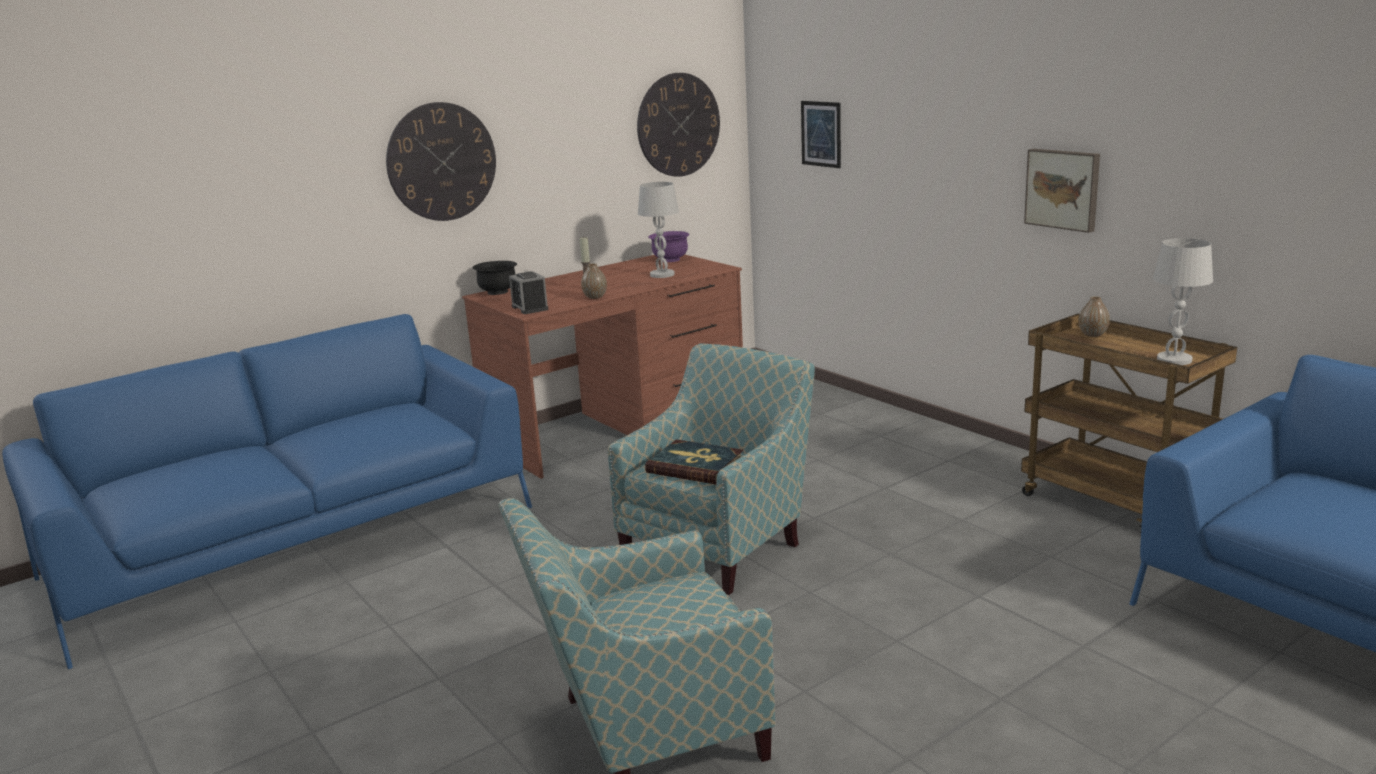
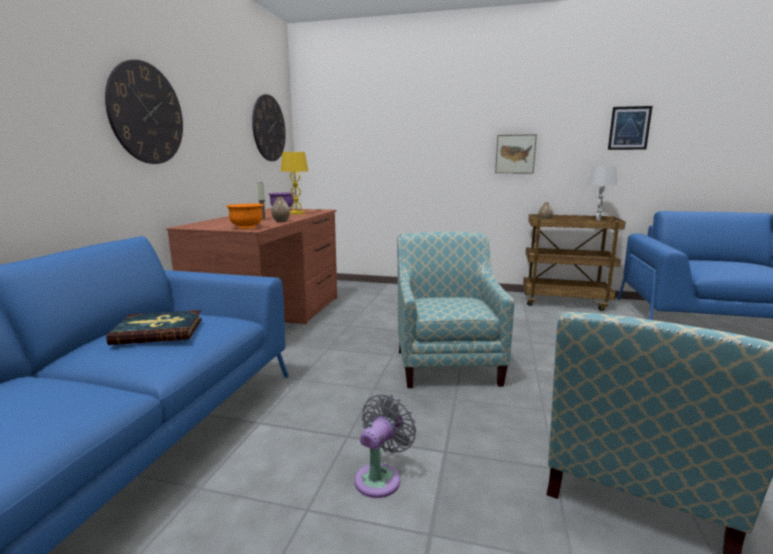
camera: 40 degrees left, 5 degrees down
(468, 627) = (380, 477): none -> grey fan
(498, 292) = (194, 224): black bowl -> none
(530, 308) = (246, 227): alarm clock -> orange bowl
(662, 275) = (296, 213): white table lamp -> yellow table lamp
(695, 466) = (456, 306): book -> book (158, 331)
(821, 134) = (353, 138): picture -> picture (629, 128)

